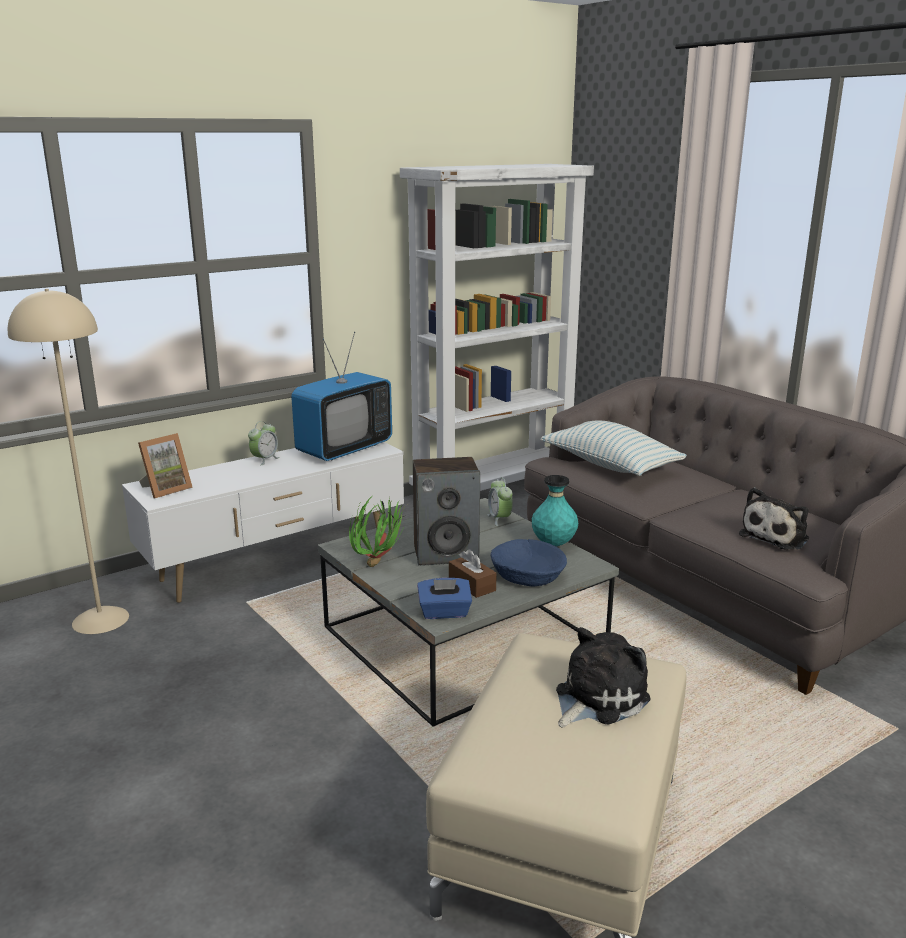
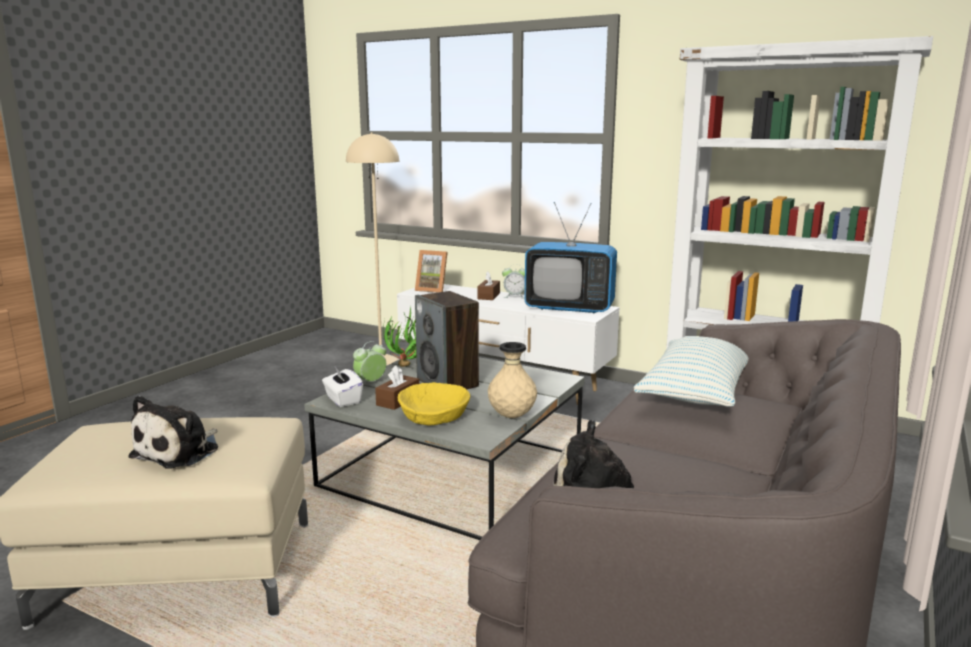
camera: 65 degrees right, 5 degrees down
(243, 470) = (488, 296): none -> brown tissue box
(444, 613) = (343, 400): blue tissue box -> white tissue box
(499, 519) = (542, 388): alarm clock -> alarm clock (370, 382)
(527, 575) = (434, 416): blue bowl -> yellow bowl
(554, 544) = (512, 416): turquoise vase -> beige vase
(597, 698) = (180, 451): plush toy -> plush toy turned 90 degrees clockwise

